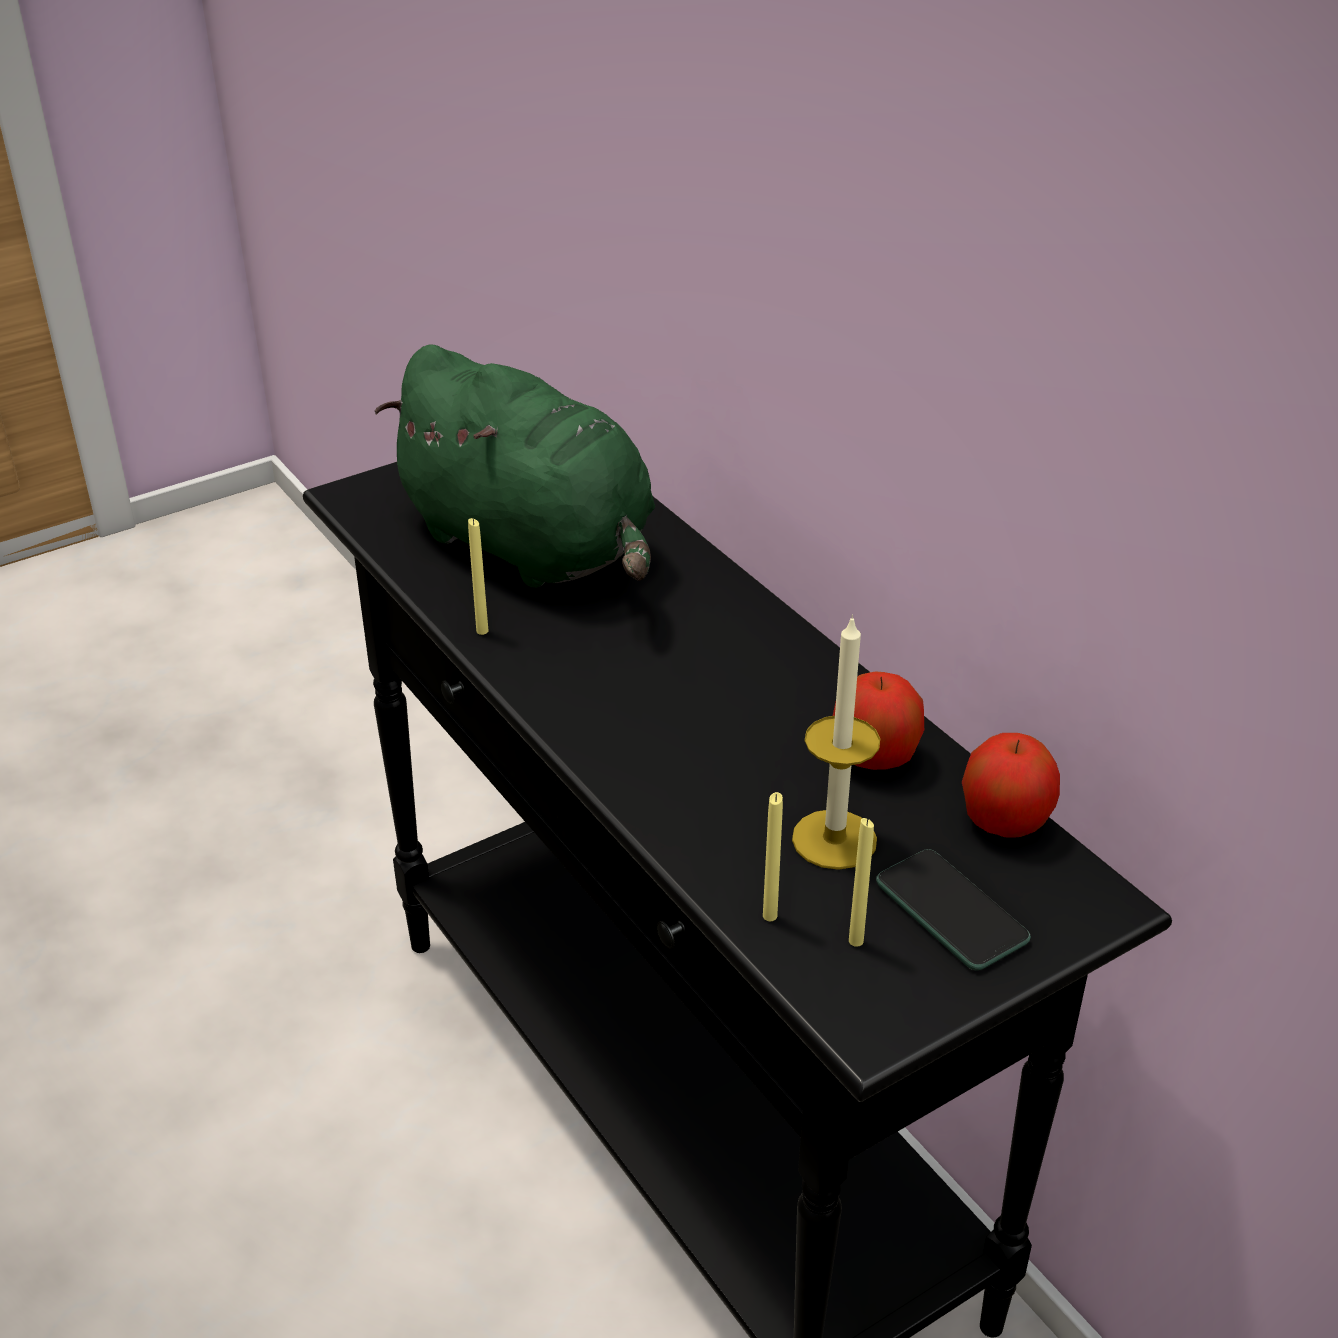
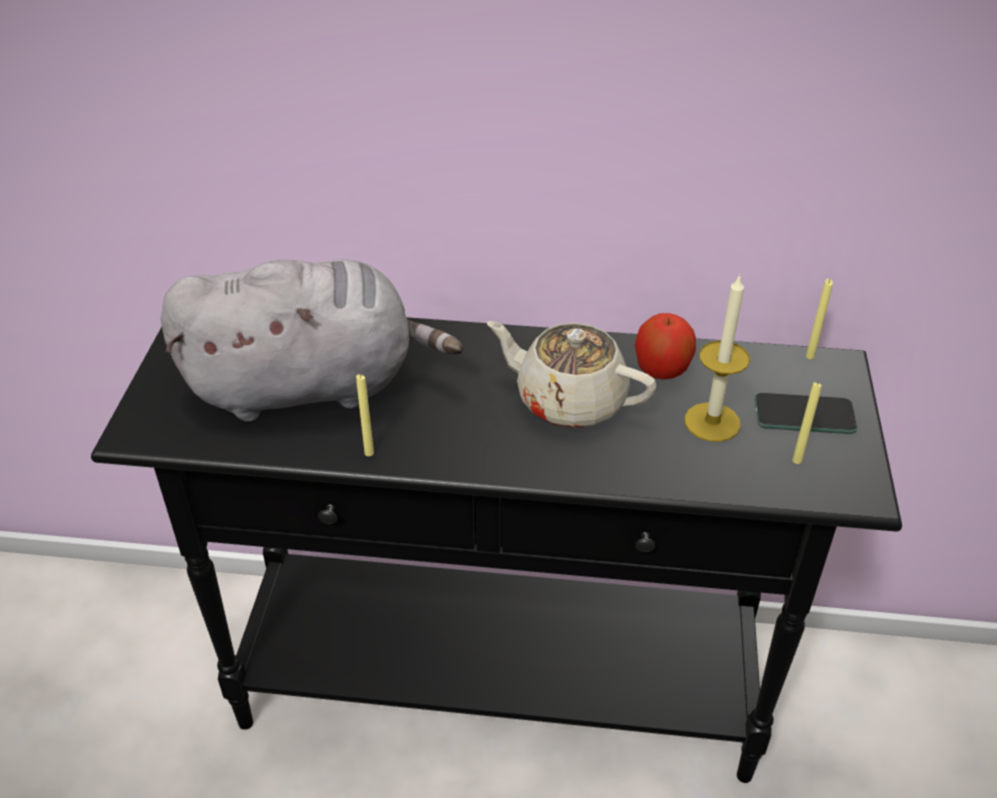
camera: 50 degrees left, 5 degrees up
(533, 547) = (311, 385): green plush toy -> grey plush toy
(728, 715) = (569, 400): none -> beige teapot
(770, 916) = (750, 480): yellow candle -> yellow candle (810, 356)
(1005, 822) = (755, 358): apple -> none

